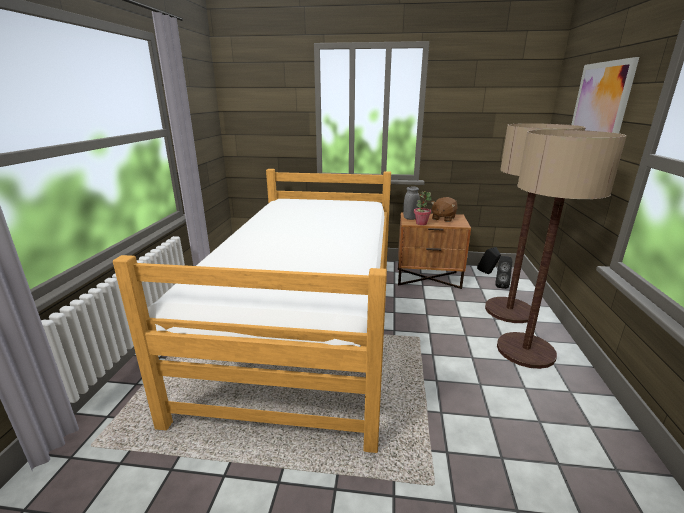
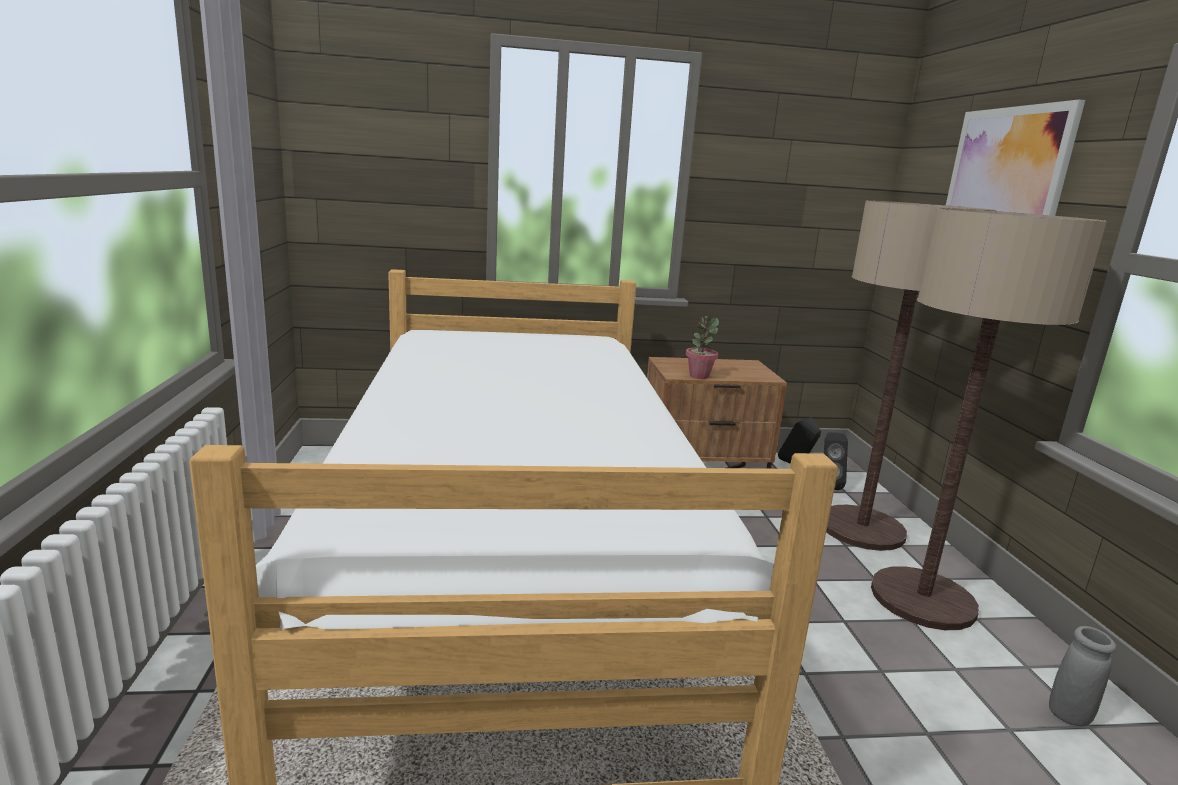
camera: 15 degrees left, 5 degrees down
(410, 218) = (674, 367): grey vase -> grey vase (1069, 715)
(443, 218) = (730, 367): brown plush toy -> none

